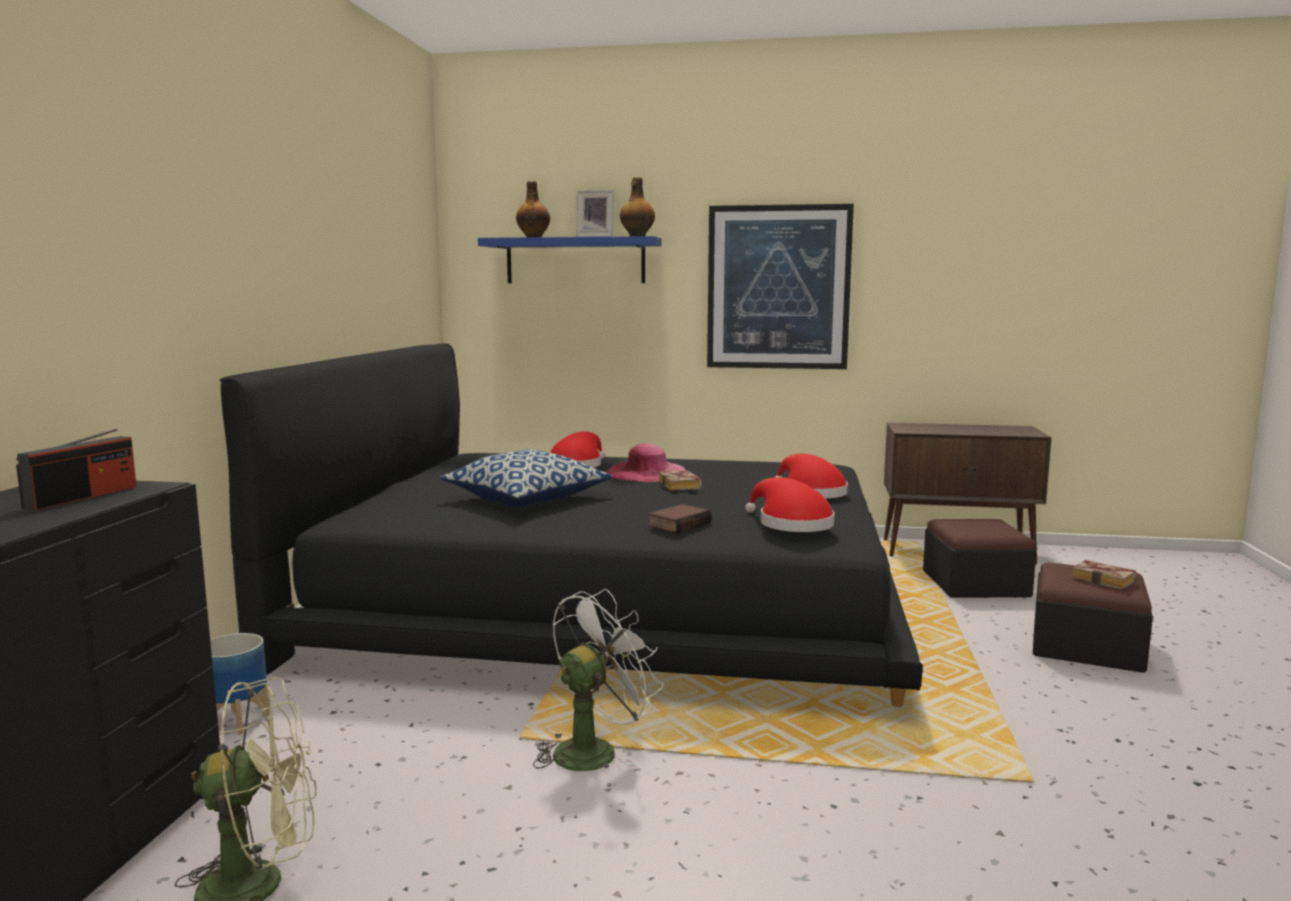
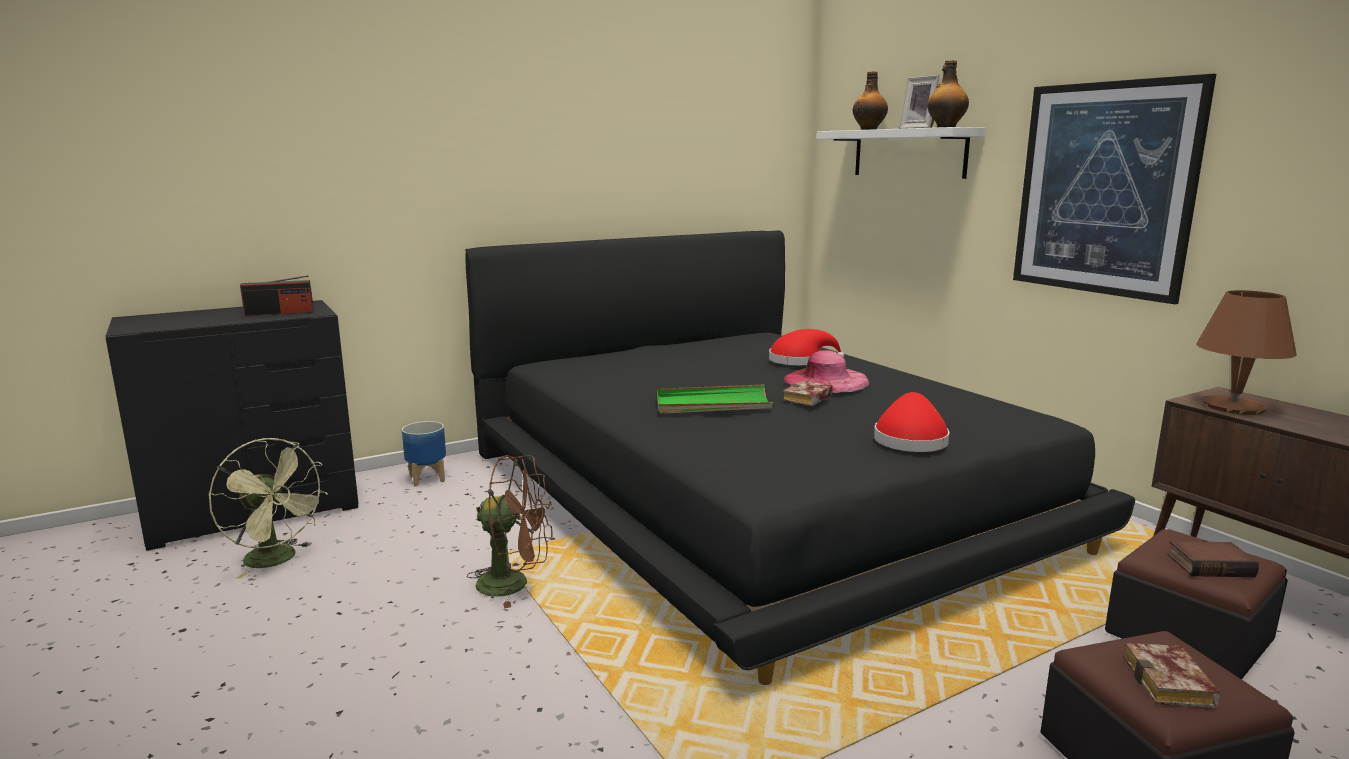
camera: 50 degrees right, 5 degrees up
(527, 499) = (676, 379): pillow -> none
(575, 261) = (908, 153): blue shelf -> white shelf
(593, 749) = (514, 584): white fan -> brown fan
(635, 505) = (712, 404): none -> green tray
(678, 524) = (695, 429): book -> book (1210, 565)
(791, 524) = (760, 457): red hat -> none
(926, 429) = (1234, 406): none -> brown table lamp

